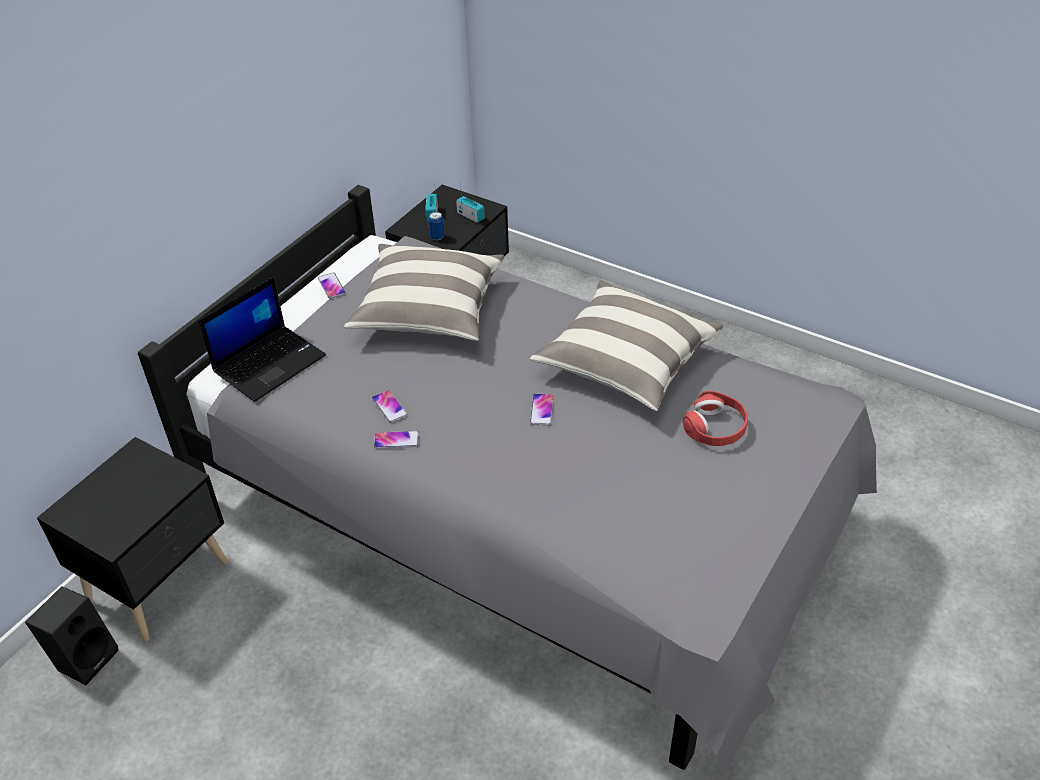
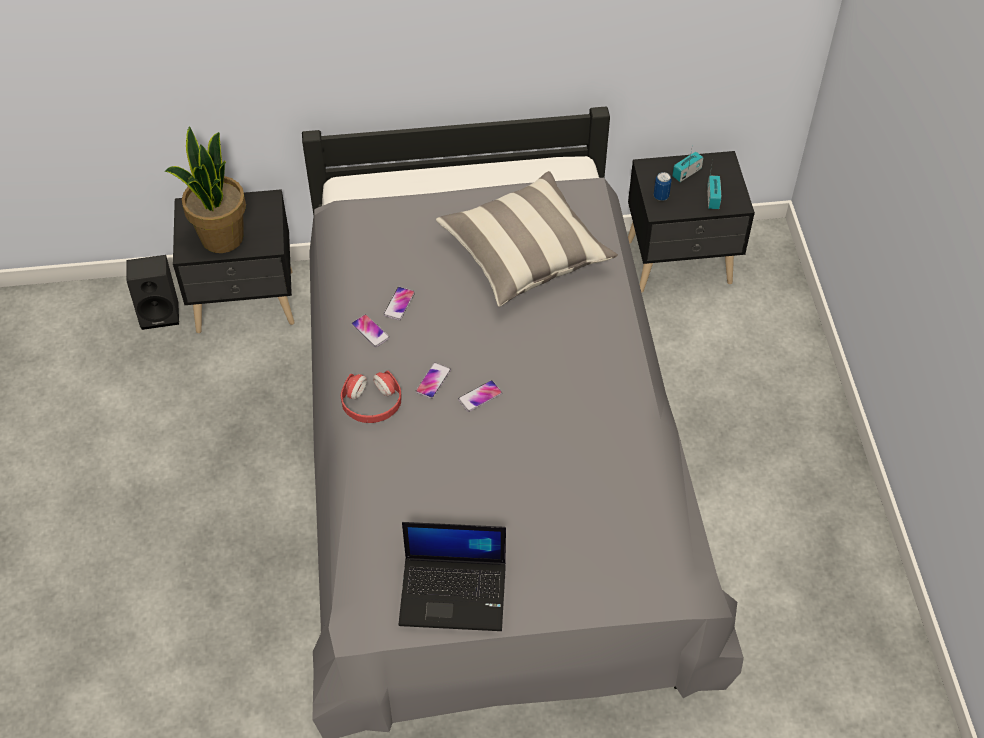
camera: 50 degrees right, 10 degrees up
(130, 508) = (221, 237): none -> potted plant
(270, 362) = (380, 205): laptop -> laptop (454, 592)
(331, 286) = (493, 178): phone -> phone (433, 381)
(626, 362) = (588, 417): pillow -> none
(715, 427) = (566, 522): red headphones -> red headphones (372, 403)

